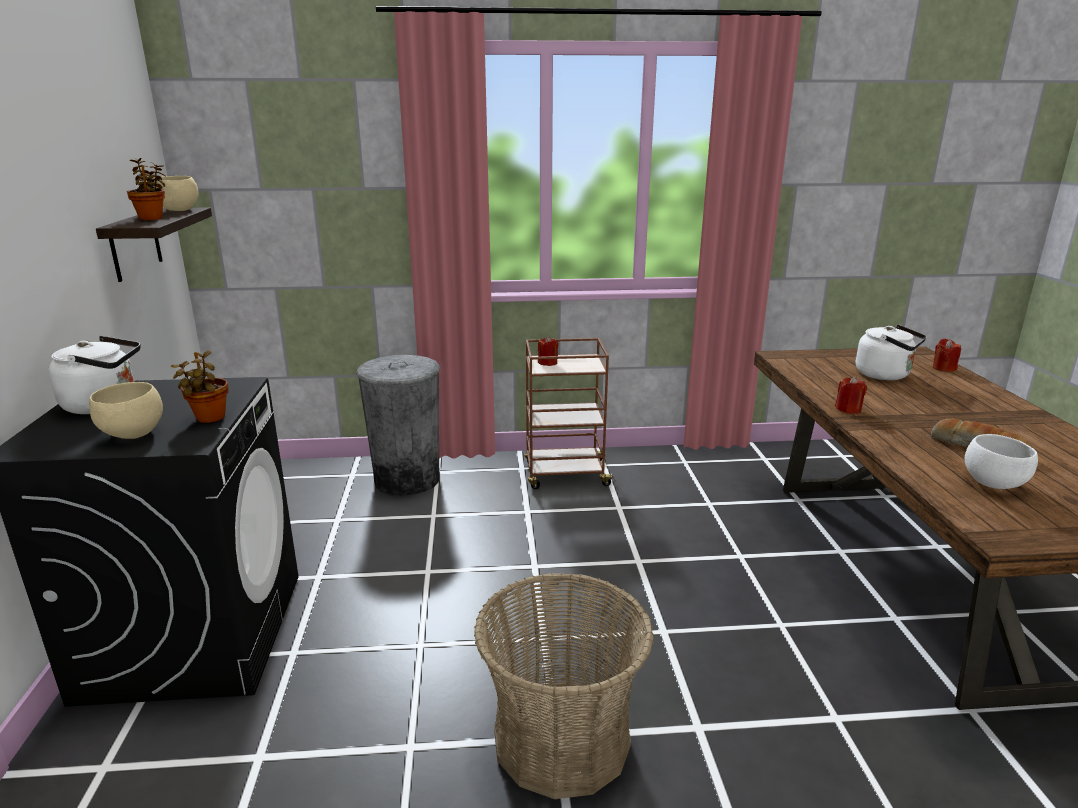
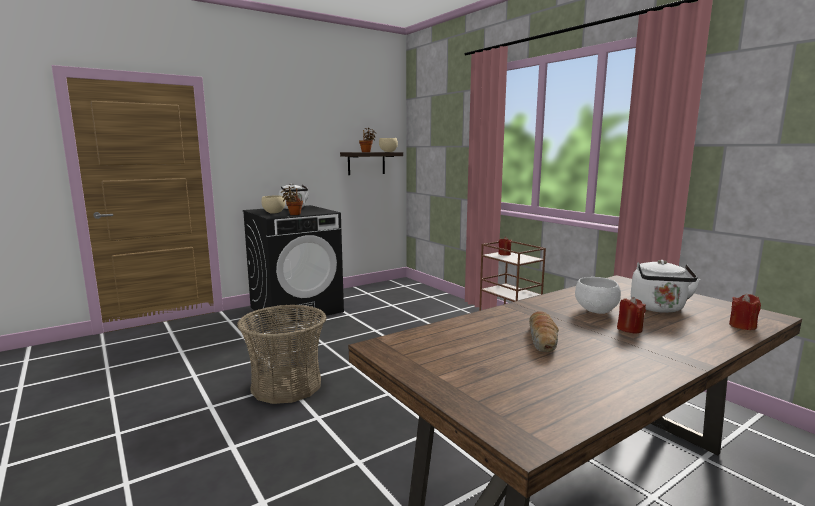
camera: 60 degrees right, 10 degrees down
(407, 479) = (443, 306): grey trash can -> none
(848, 409) = (544, 302): red candle -> red candle (629, 329)
(994, 484) = (471, 345): white bowl -> white bowl (597, 311)

